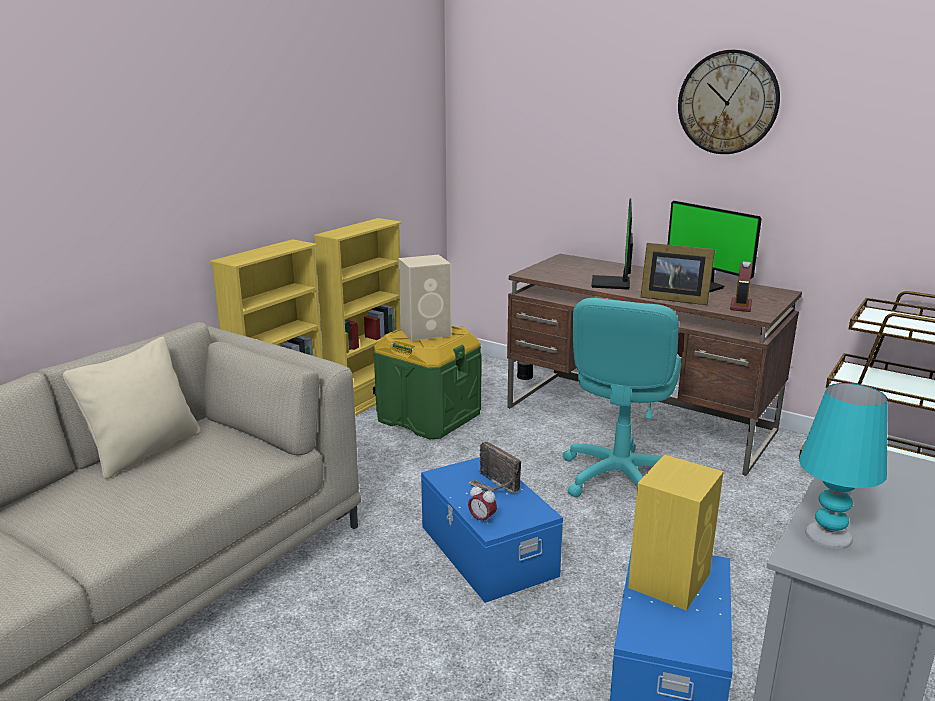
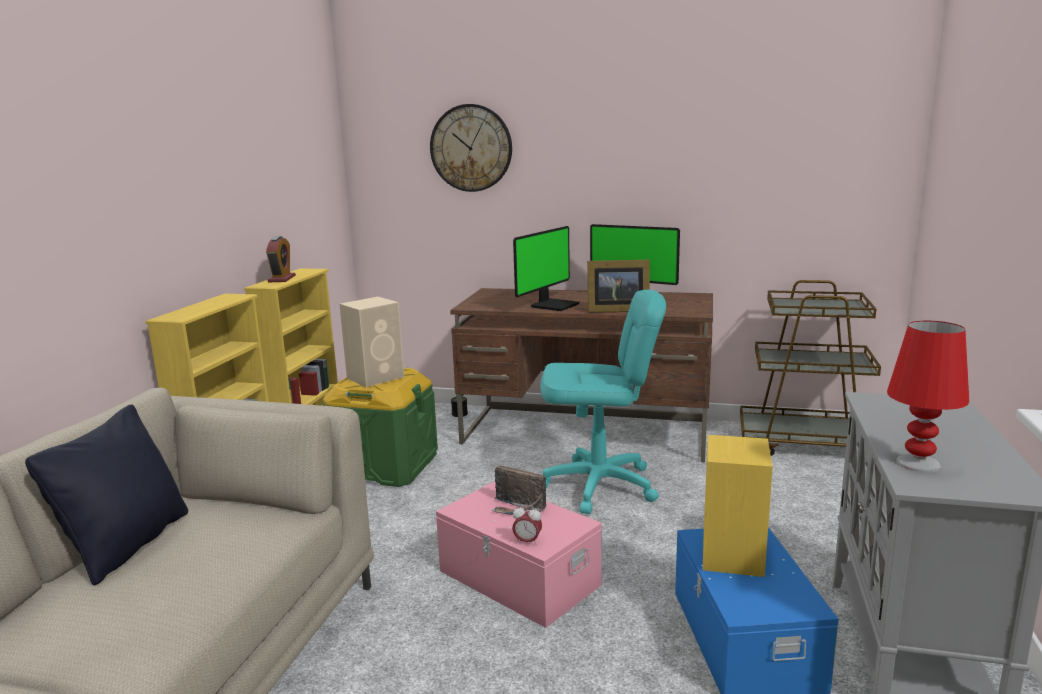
camera: 20 degrees left, 5 degrees down
(145, 451) = (128, 545): beige pillow -> black pillow
(486, 551) = (518, 579): blue storage box -> pink storage box
(613, 283) = (553, 305): monitor -> monitor turned 135 degrees counterclockwise
(618, 477) = (599, 485): turquoise office chair -> turquoise office chair turned 90 degrees counterclockwise
(728, 102) = (628, 133): wall clock -> wall clock (471, 148)
(740, 306) = (677, 308): alarm clock -> alarm clock (282, 279)
(828, 535) = (918, 463): turquoise table lamp -> red table lamp

